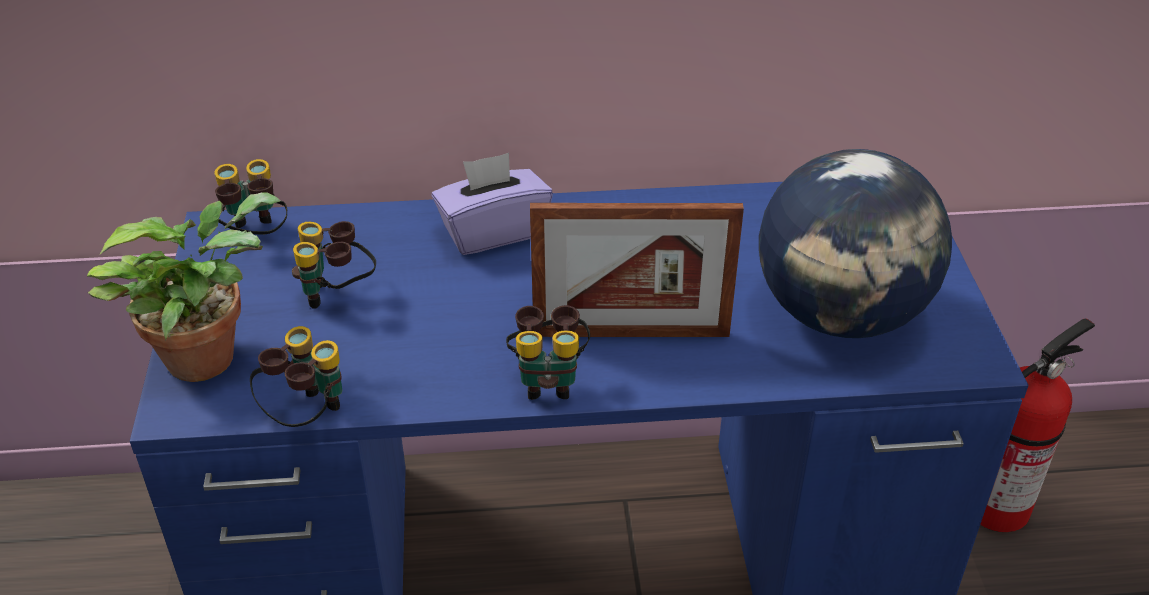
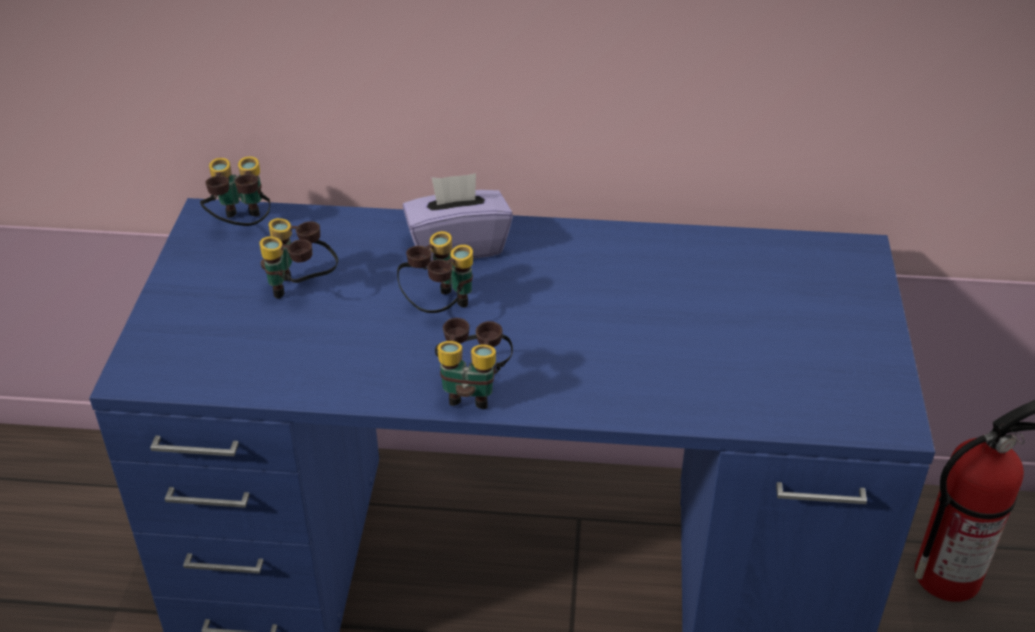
camera: 10 degrees right, 0 degrees up
(209, 354) = (175, 328): potted plant -> none
(306, 415) = (246, 394): binoculars -> binoculars (439, 308)
(631, 334) = (561, 356): picture frame -> none
(841, 314) = (768, 361): globe -> none

